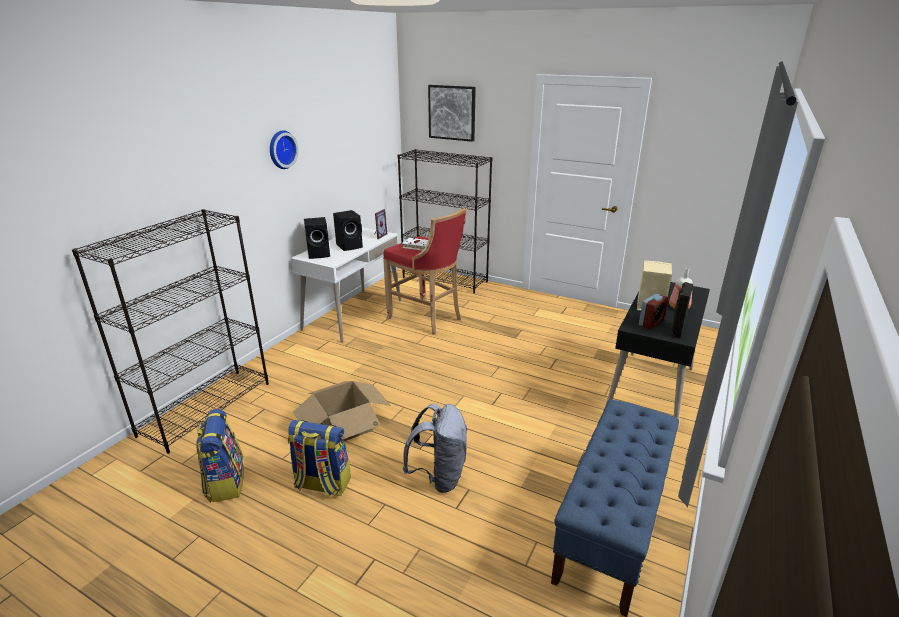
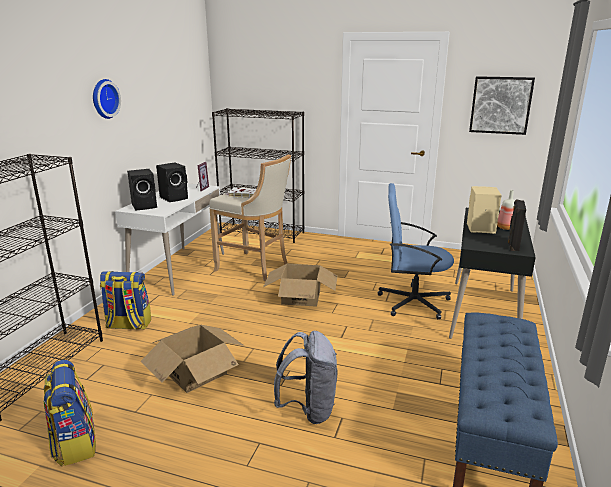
camera: 10 degrees left, 5 degrees down
(322, 484) = (186, 432): backpack -> backpack (128, 325)
(427, 319) = (255, 268): red stool -> beige stool
(452, 112) = (262, 71): picture -> picture (500, 105)
(465, 356) = (301, 297): none -> cardboard box
(577, 372) = (412, 302): none -> blue office chair
(650, 323) = (487, 241): alarm clock -> none

